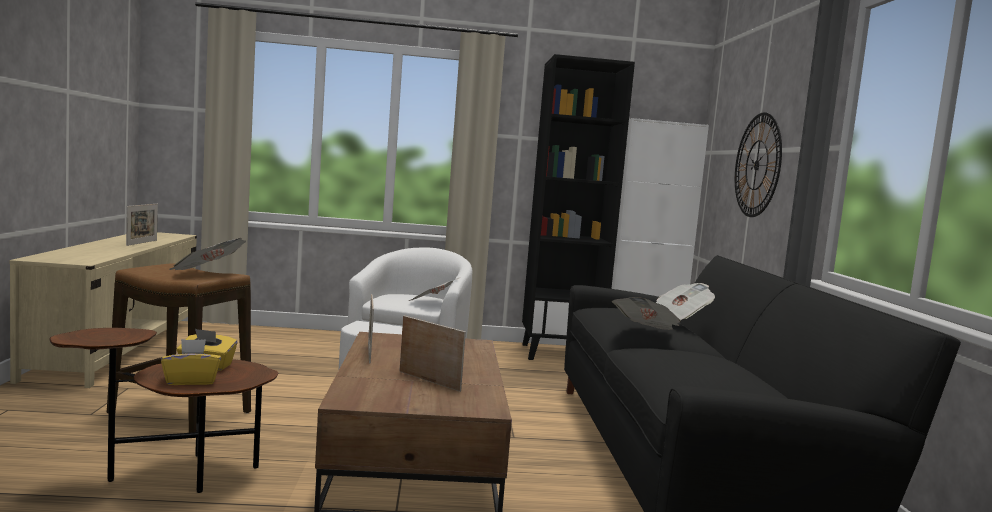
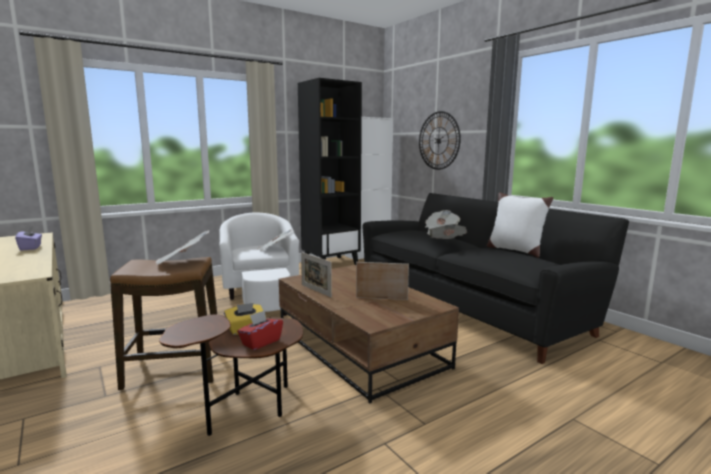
camera: 30 degrees left, 5 degrees up
(142, 243) = (31, 247): picture frame -> purple tissue box
(191, 381) = (260, 342): yellow tissue box -> red tissue box
(746, 367) = (515, 250): none -> white pillow

